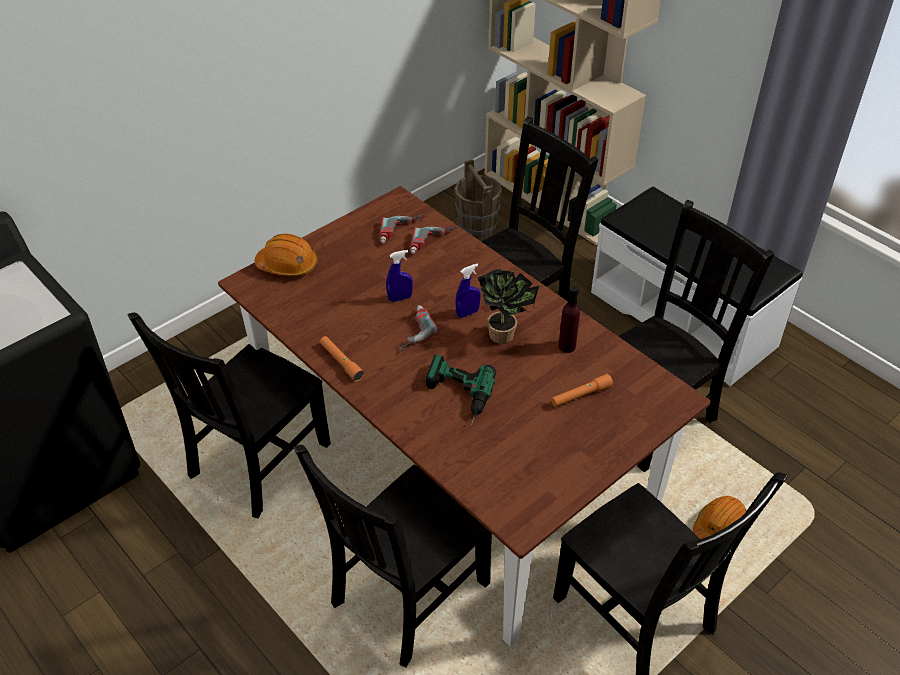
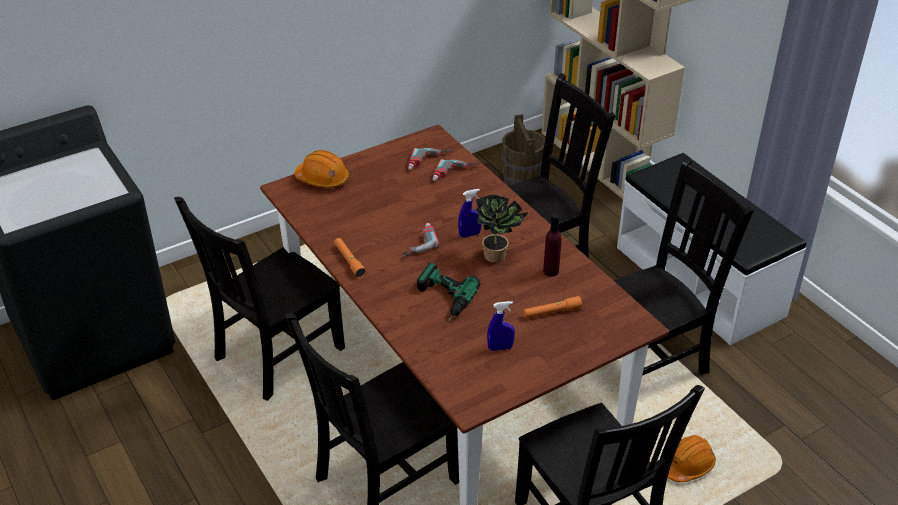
camera: 10 degrees right, 5 degrees down
(400, 298) = (413, 216): blue spray bottle -> blue spray bottle (500, 348)

